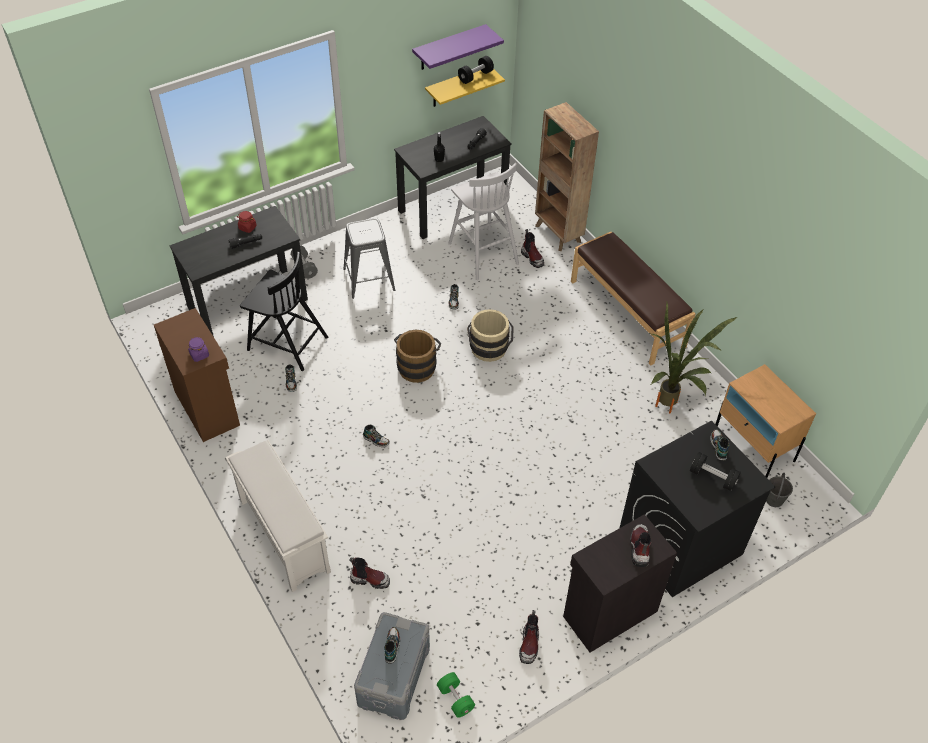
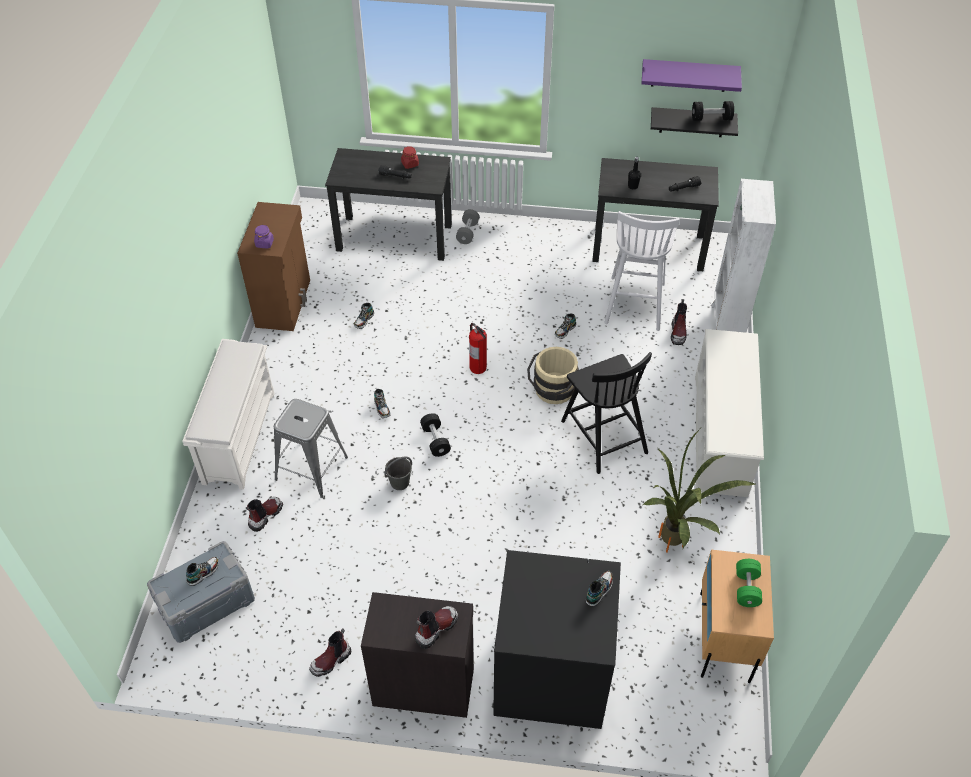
camera: 40 degrees right, 0 degrees up
(286, 343) = (392, 286): black chair -> black chair (603, 435)
(369, 279) = (510, 271): grey stool -> grey stool (311, 468)
(370, 579) = (265, 515): boot -> boot turned 105 degrees counterclockwise
(417, 365) = (477, 367): brown bucket -> fire extinguisher
(455, 699) = (231, 658): green dumbbell -> green dumbbell (746, 588)
(457, 86) = (692, 122): yellow shelf -> black shelf
(558, 234) = (726, 324): brown bookcase -> white bookcase
(627, 313) = (720, 435): brown bench -> white shoe rack
(712, 477) = (562, 614): black dumbbell -> black dumbbell (435, 440)
(774, 500) = (687, 703): grey bucket -> grey bucket (399, 482)

